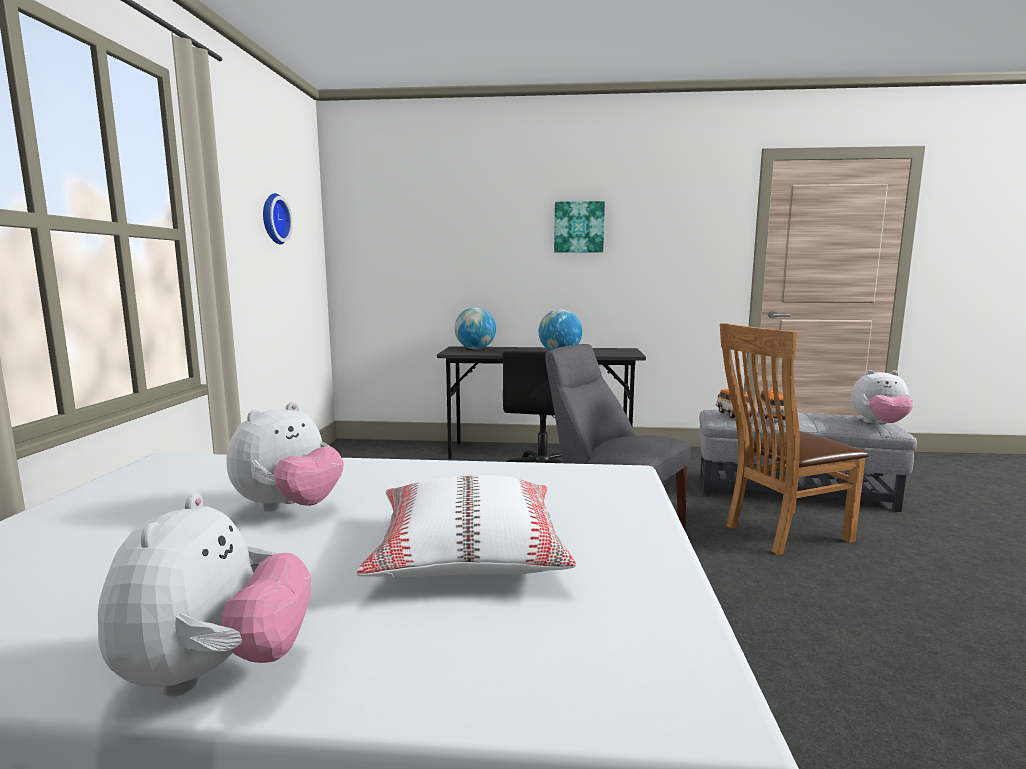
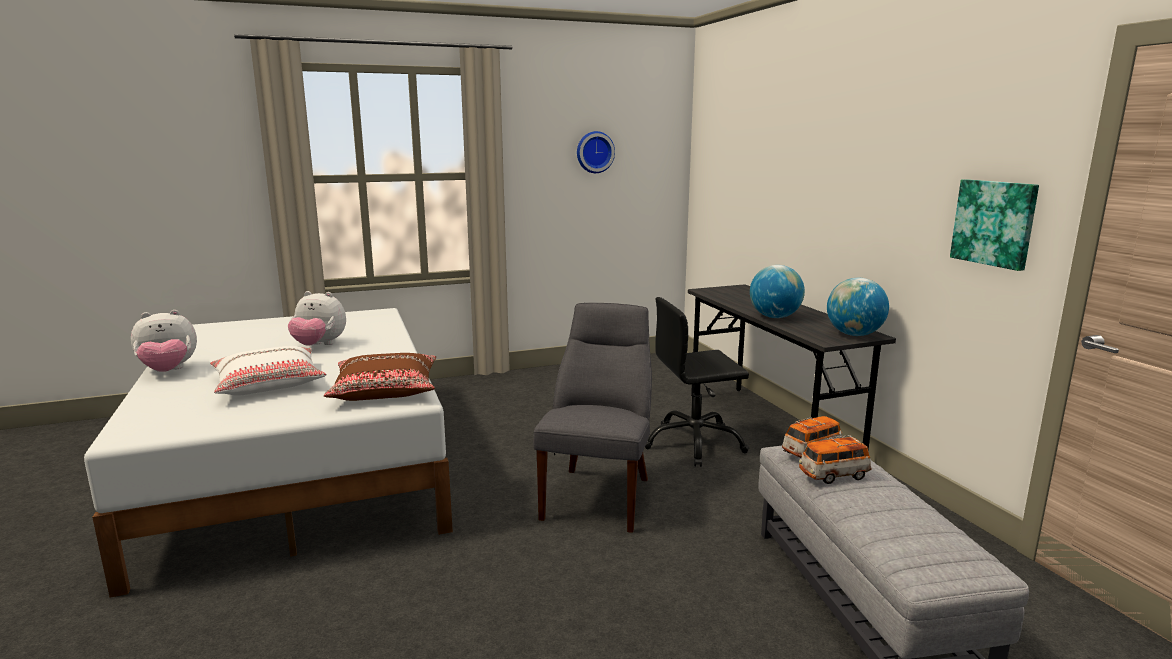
camera: 65 degrees right, 5 degrees up
(475, 349) = (742, 292): globe -> globe (854, 335)
(576, 482) = (385, 390): none -> brown pillow
(579, 227) = (859, 160): picture -> picture (994, 223)
(780, 533) = (690, 593): brown chair -> none
(879, 424) = (925, 560): plush toy -> none

